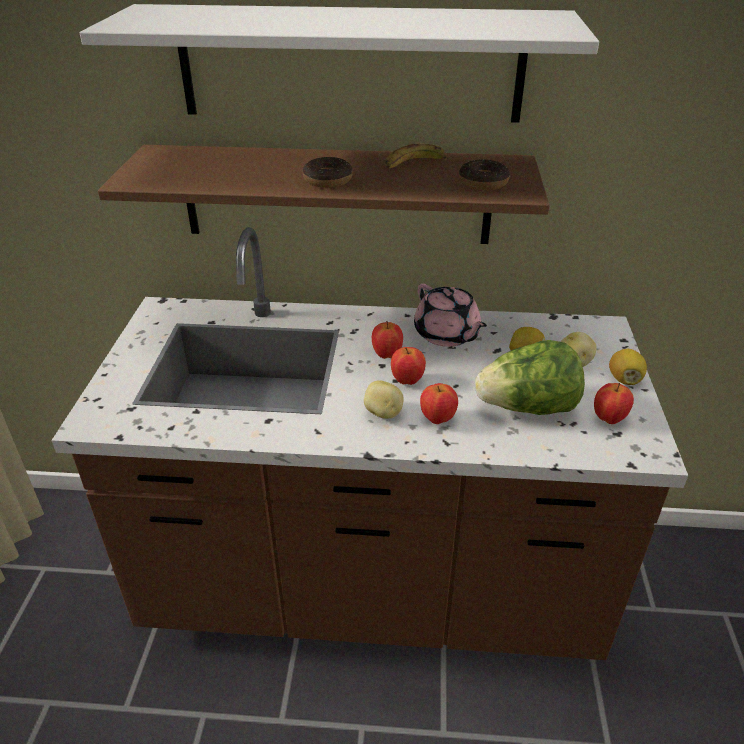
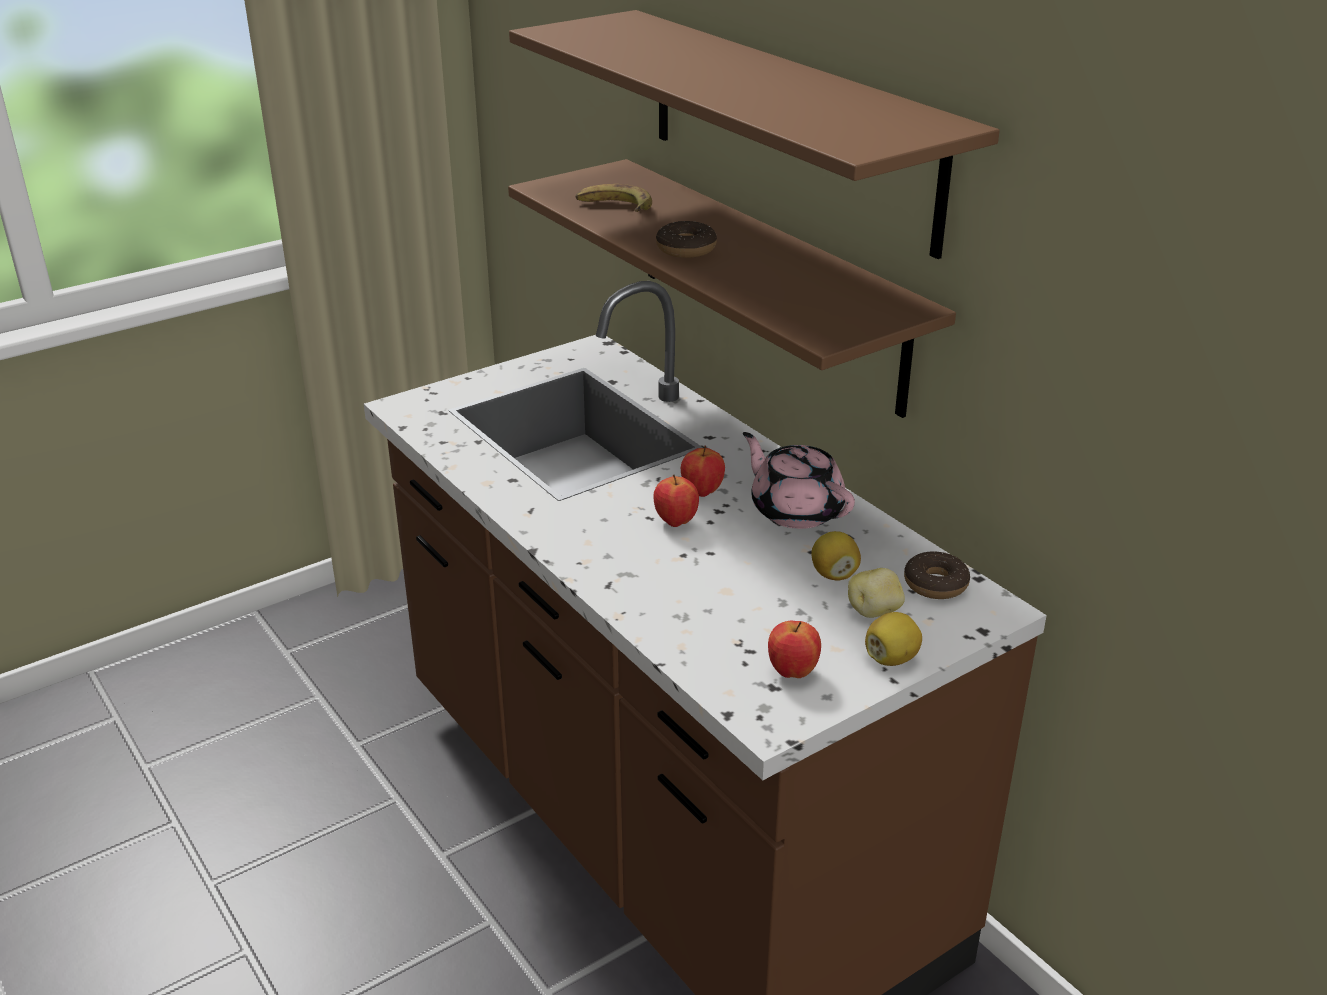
camera: 50 degrees right, 5 degrees down
(350, 64) = (789, 127): white shelf -> brown shelf
(383, 413) = (604, 531): potato -> none
(413, 164) = (800, 267): banana -> banana (614, 206)
(437, 419) = (638, 565): apple -> none
(447, 335) = (795, 510): pink teapot -> pink teapot turned 120 degrees clockwise
(483, 183) = (815, 311): donut -> donut (935, 584)
(527, 408) = (735, 611): lettuce -> none

